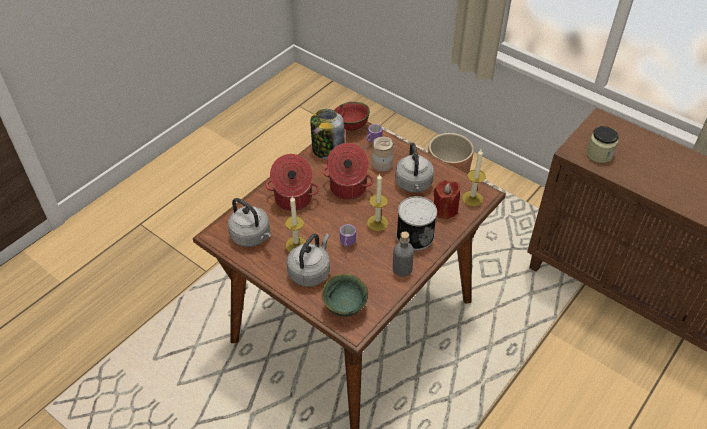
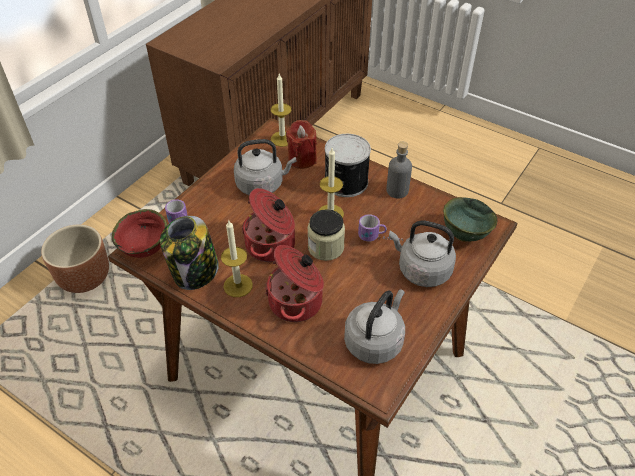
camera: 95 degrees left, 0 degrees up
(296, 245) = (381, 289): candle -> candle (238, 285)
(382, 164) = (224, 214): can -> none
(599, 154) = (222, 47): jar -> jar (325, 247)

